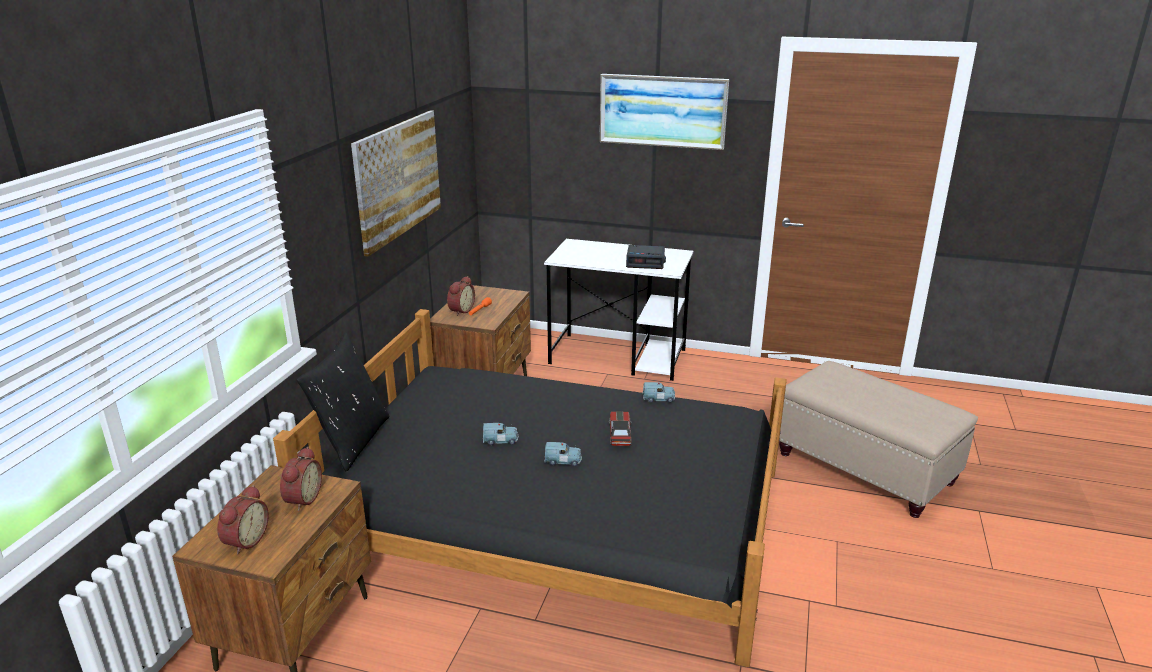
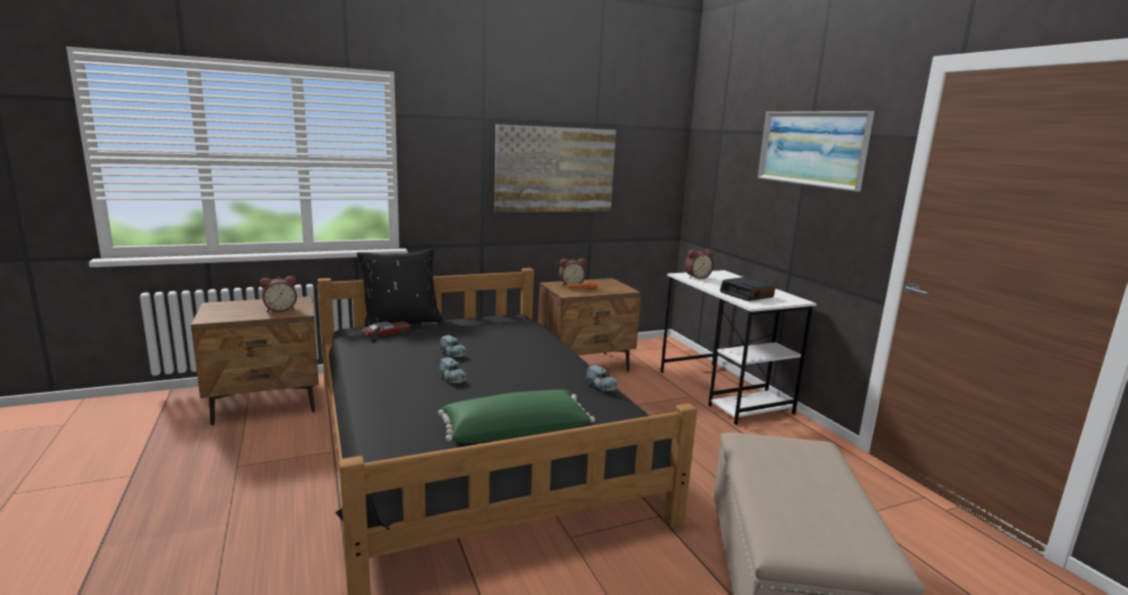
camera: 50 degrees right, 10 degrees down
(244, 541) = (226, 310): alarm clock -> alarm clock (697, 277)
(620, 434) = (521, 386): toy car -> toy car (386, 334)
(701, 467) = (515, 431): none -> green pillow

